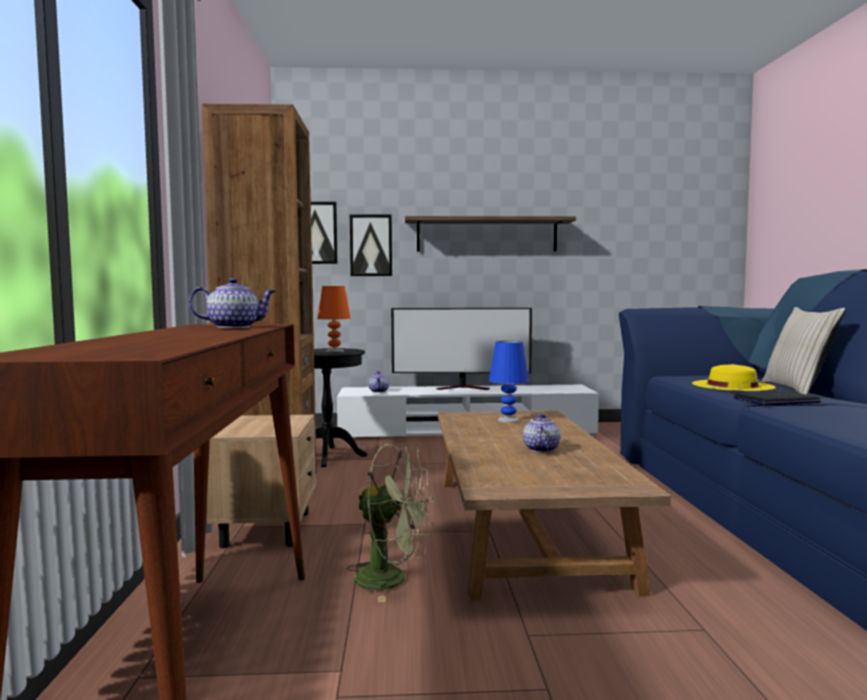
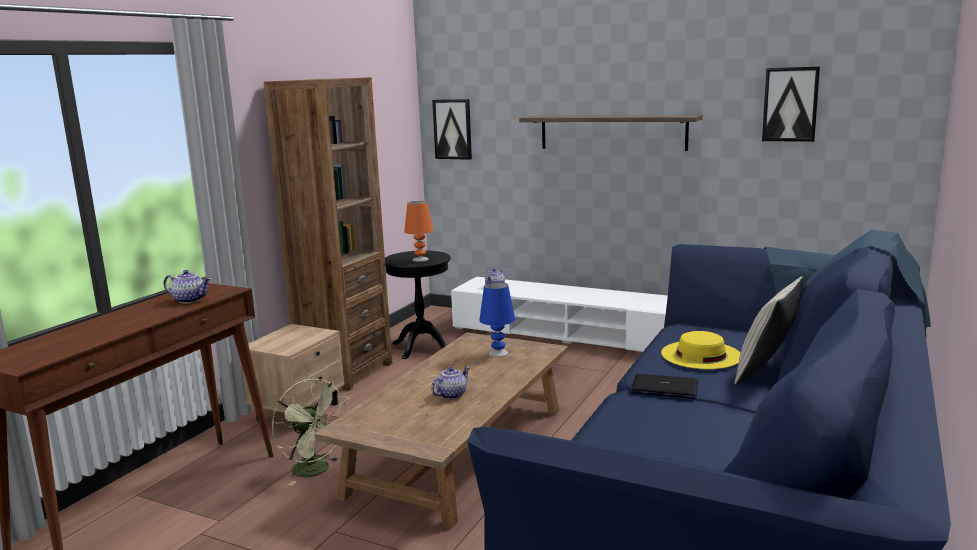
camera: 30 degrees right, 10 degrees up
(371, 245) = (500, 142): picture -> picture (790, 104)
(464, 388) = (578, 292): television -> none

